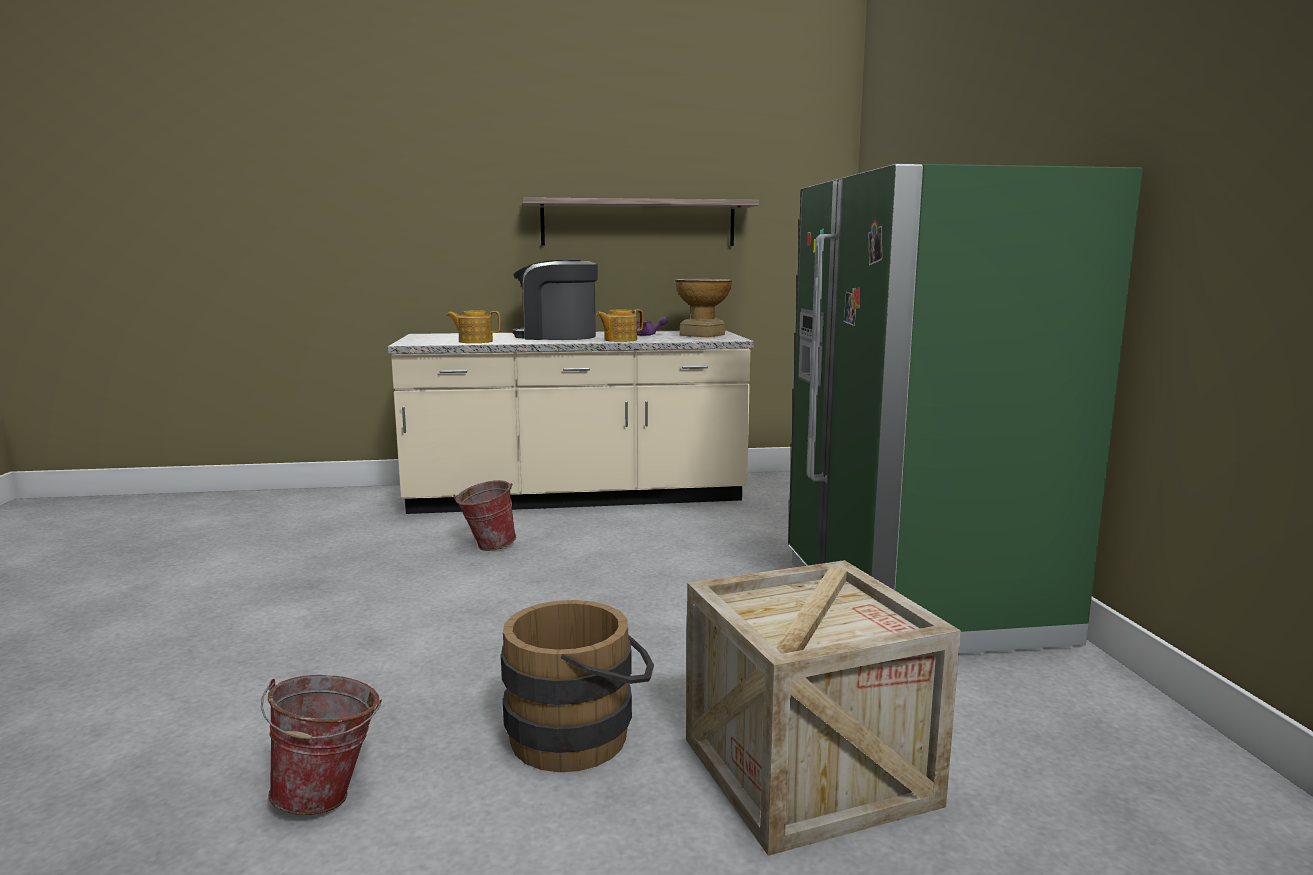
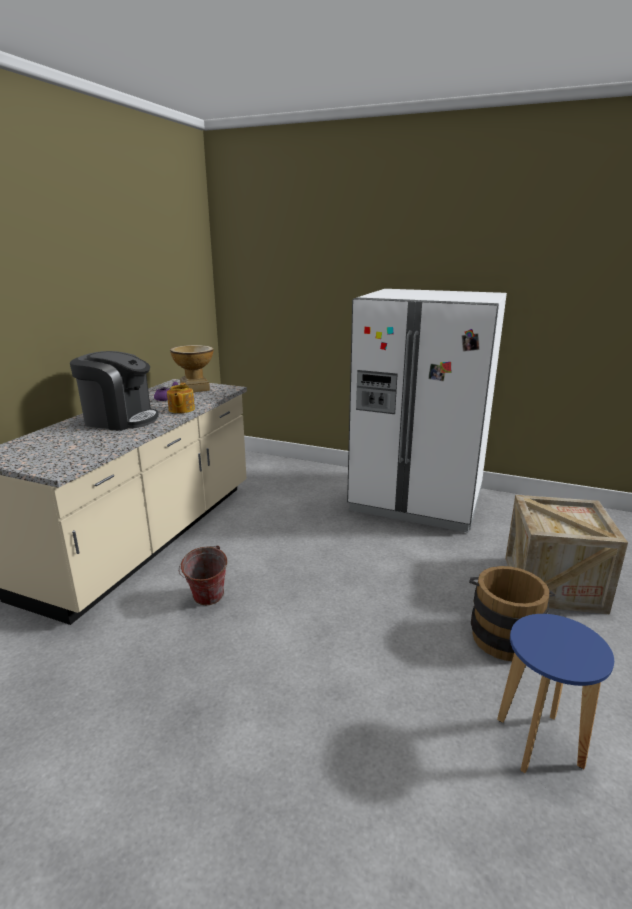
camera: 60 degrees left, 10 degrees up
(330, 797) = (539, 743): bucket -> blue stool
(475, 341) = (97, 447): teapot -> none
(557, 336) = (120, 419): coffee machine -> coffee machine turned 120 degrees counterclockwise
(638, 223) = (113, 307): shelf -> none
(918, 600) = (416, 501): green fridge -> white fridge

